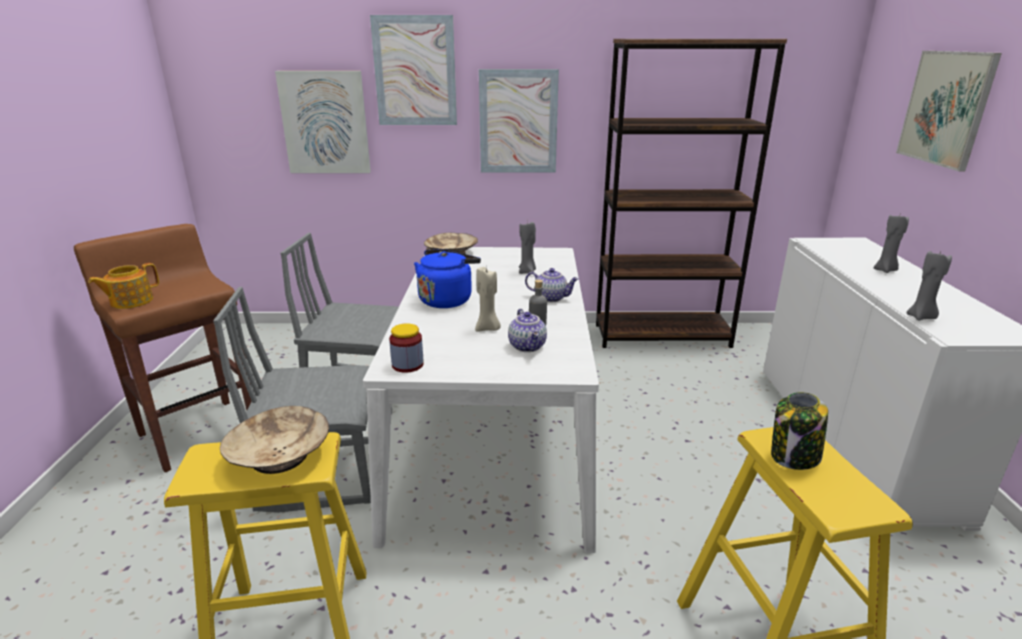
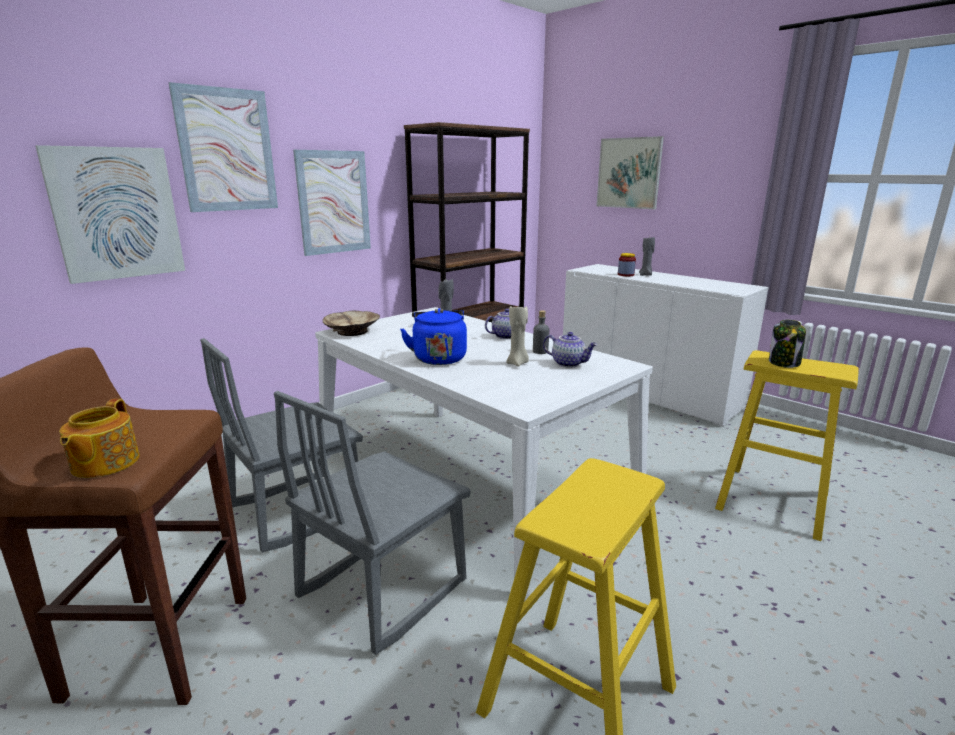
camera: 45 degrees left, 5 degrees down
(280, 456) = (600, 489): beige bowl -> none
(407, 365) = (529, 400): jar -> jar (626, 275)
(921, 317) = (709, 289): grey candle -> none

